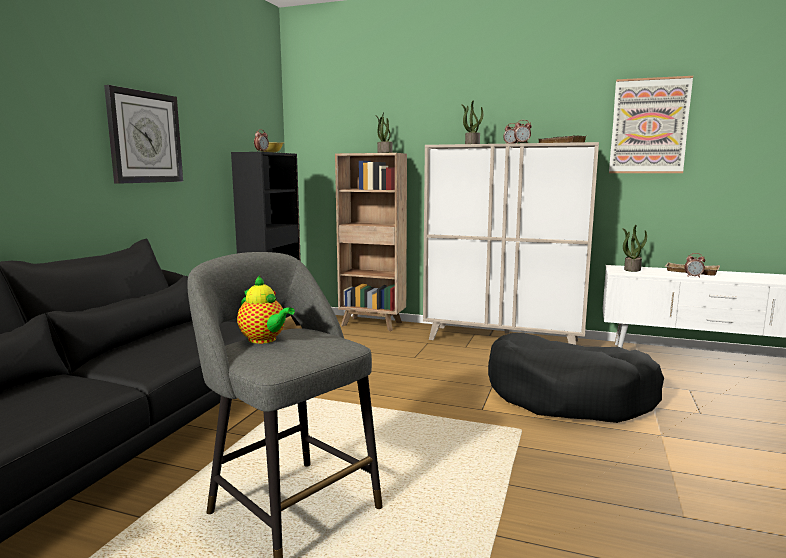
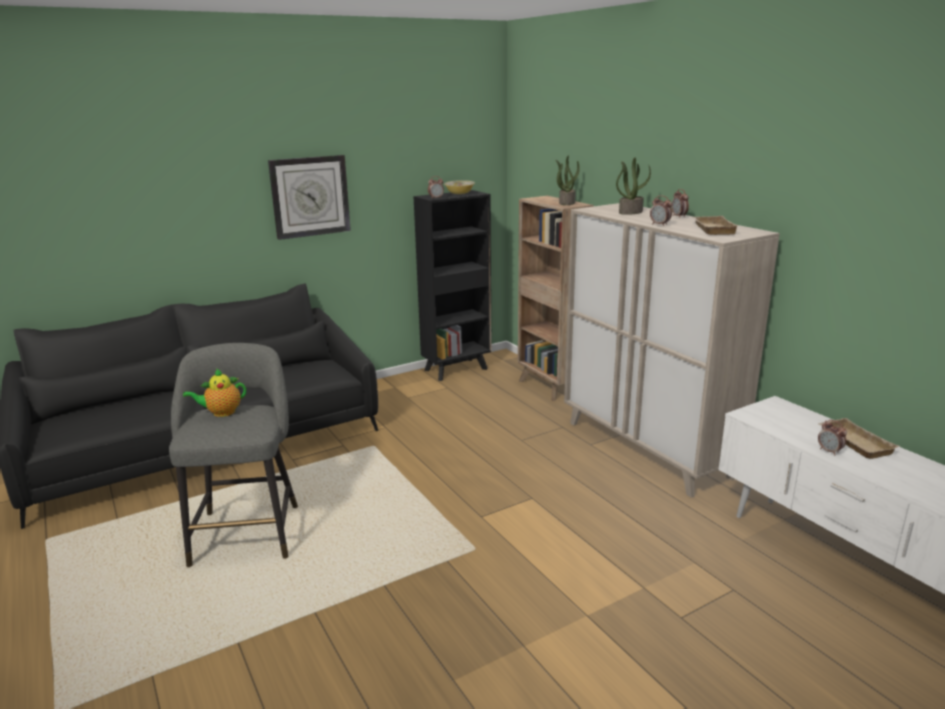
camera: 40 degrees right, 10 degrees up
(264, 340) = (221, 413): teapot -> teapot turned 75 degrees clockwise
(568, 396) = (581, 538): black dog bed -> none
(632, 269) = (782, 414): potted plant -> none
(649, 126) = (850, 217): picture -> none

